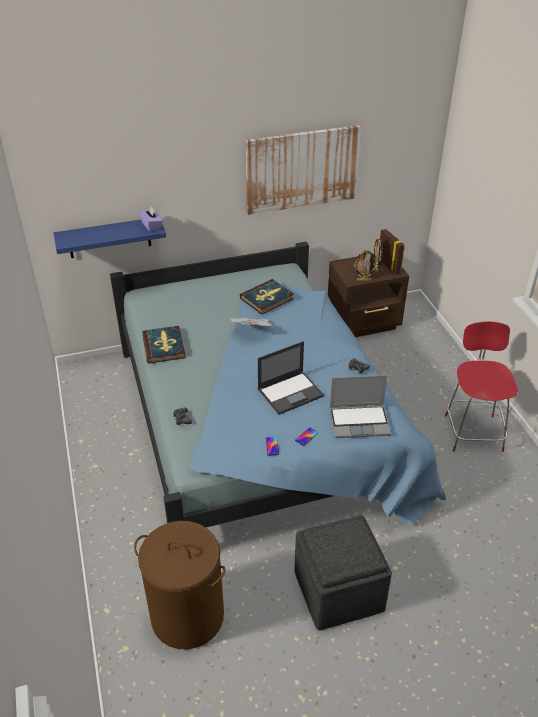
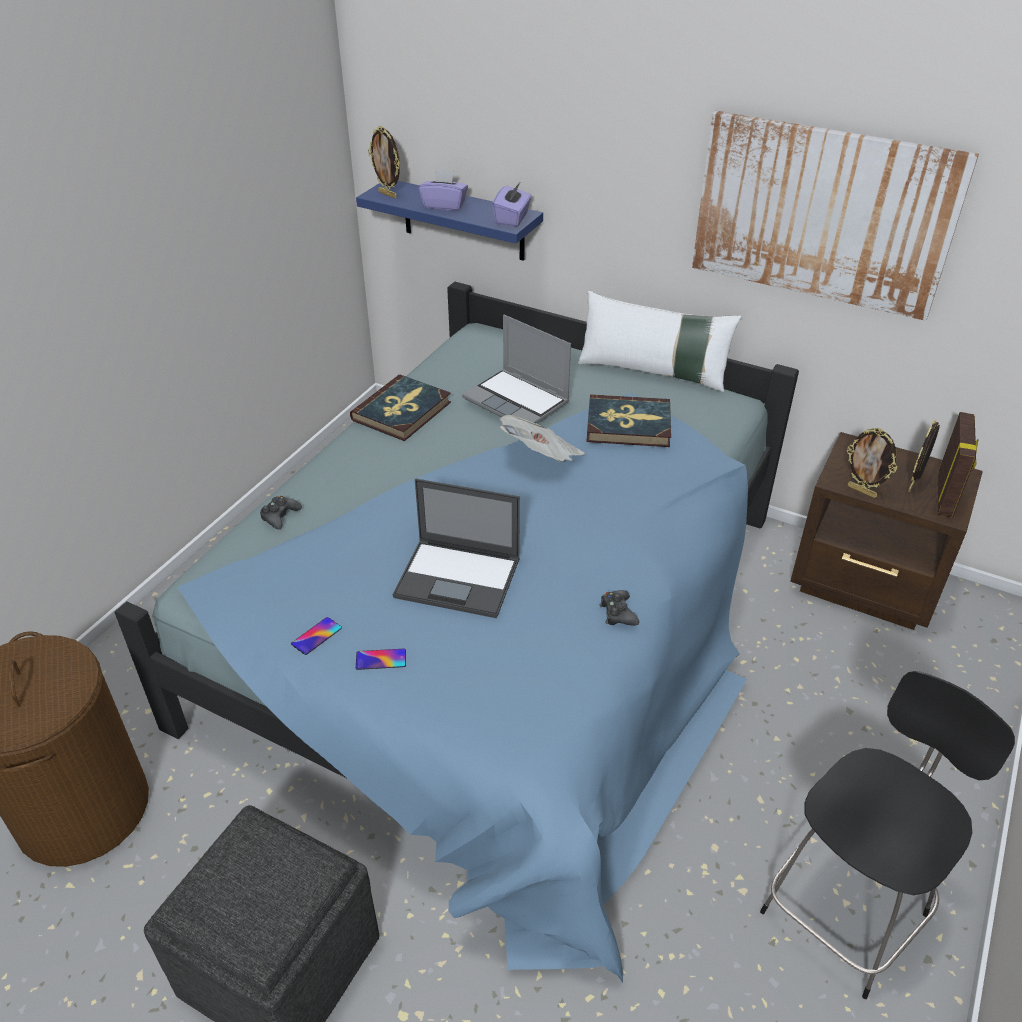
camera: 45 degrees right, 0 degrees up
(70, 240) = (388, 194): none -> picture frame
(109, 233) = (444, 205): none -> purple tissue box
(241, 272) = (653, 371): none -> white pillow
(360, 421) = (492, 699): laptop -> laptop (517, 401)
(473, 431) = (847, 909): red chair -> black chair

